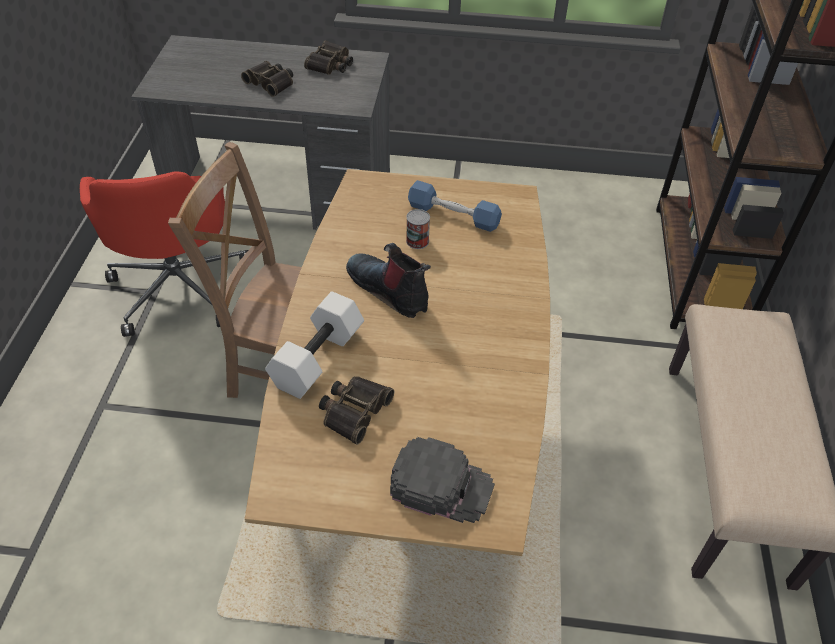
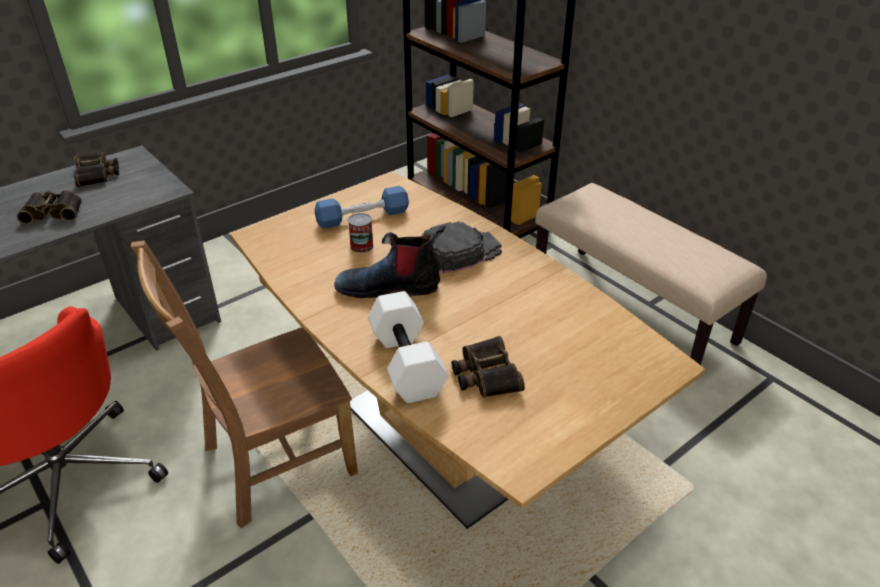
camera: 45 degrees left, 10 degrees down
(441, 485) = (608, 371): black cap -> black cap (460, 252)

